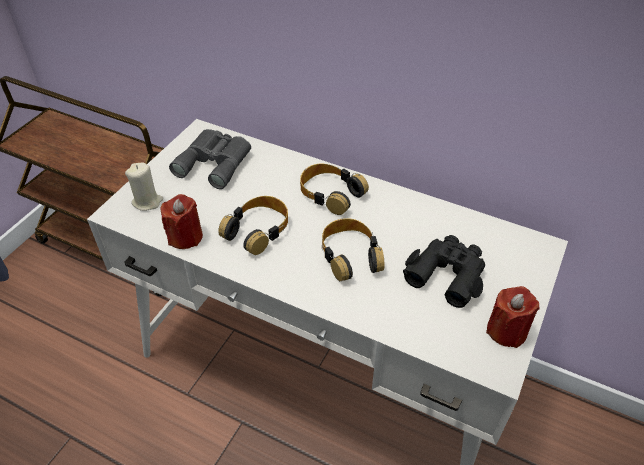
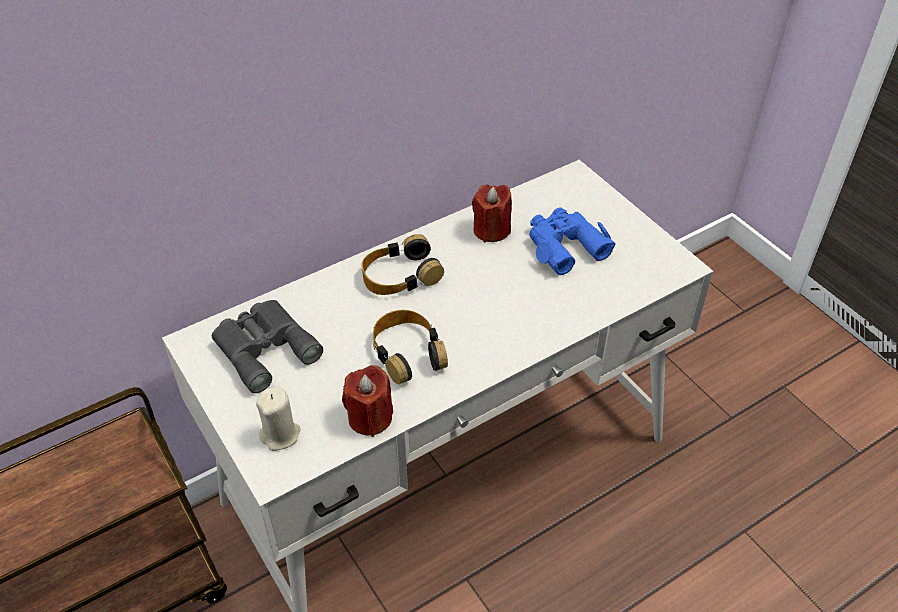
camera: 60 degrees left, 0 degrees up
(350, 255) = (496, 298): headphones -> none
(447, 274) = (564, 246): black binoculars -> blue binoculars
(506, 331) = (647, 242): red candle -> red candle (491, 230)

